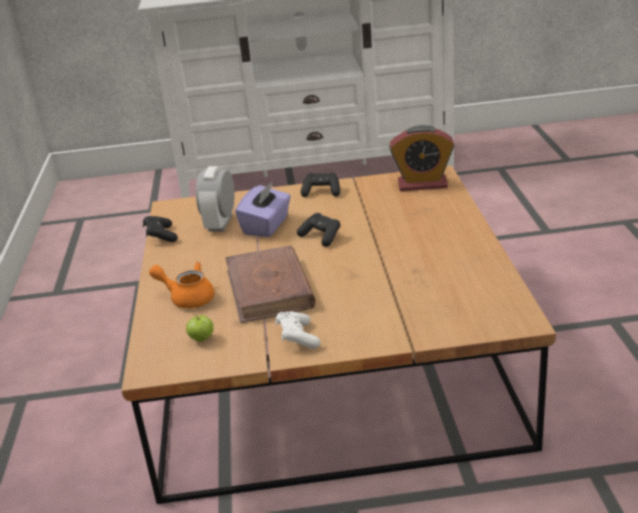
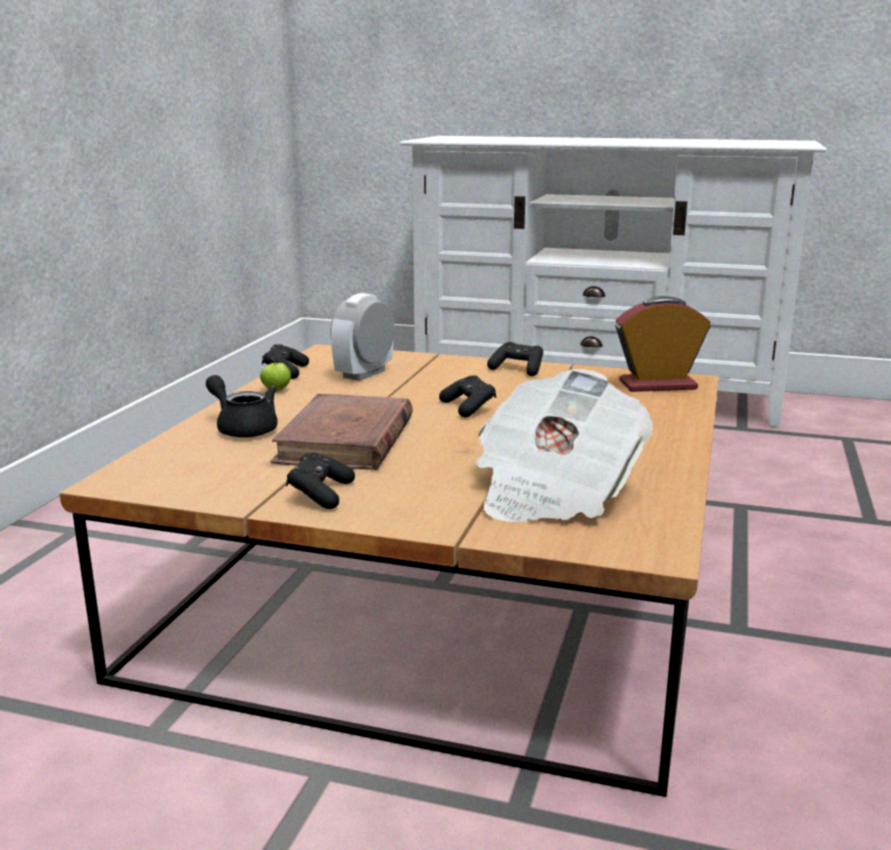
camera: 20 degrees right, 10 degrees down
(187, 298) = (243, 428): orange teapot -> black teapot
(202, 339) = (208, 468): apple -> apple (276, 391)
(266, 226) = (415, 386): purple tissue box -> none
(297, 338) = (320, 494): white game controller -> black game controller
(422, 184) = (657, 385): alarm clock -> alarm clock turned 150 degrees clockwise
(433, 293) = (553, 491): none -> newspaper

